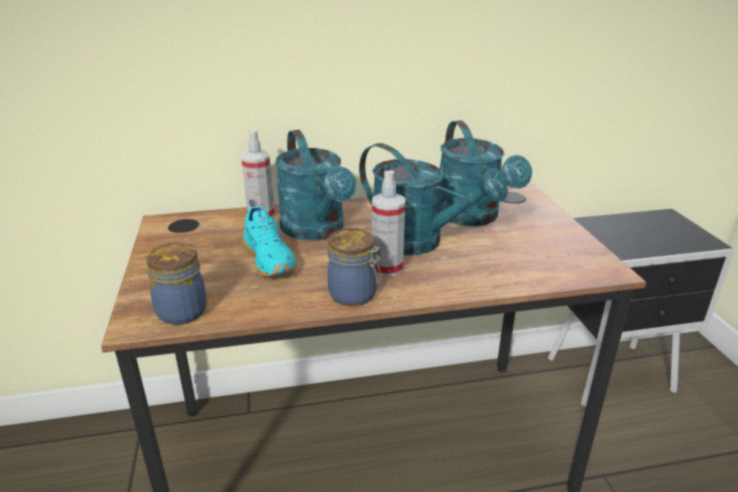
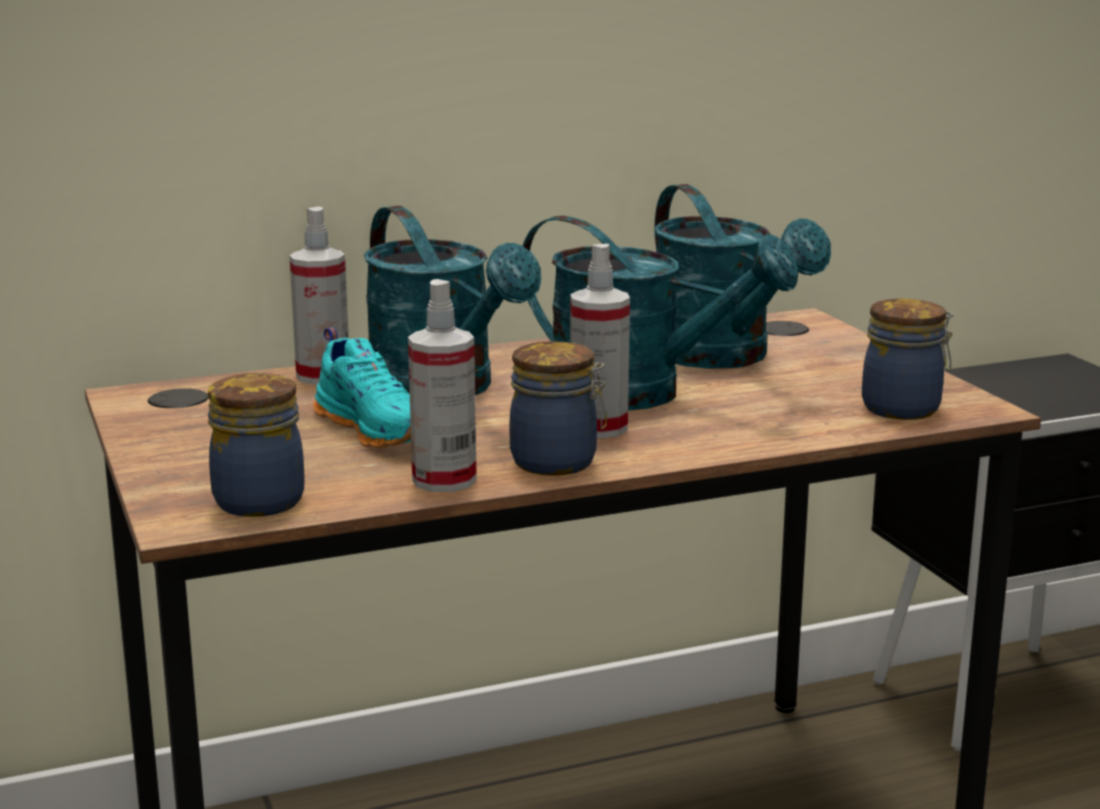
camera: 10 degrees left, 10 degrees down
(287, 303) = (444, 480): none -> spray bottle
(565, 267) = (904, 408): none -> jar

